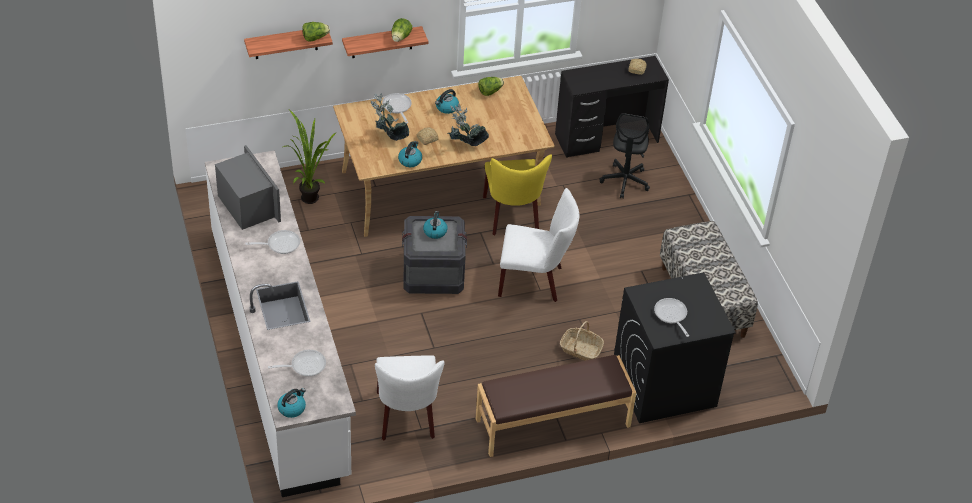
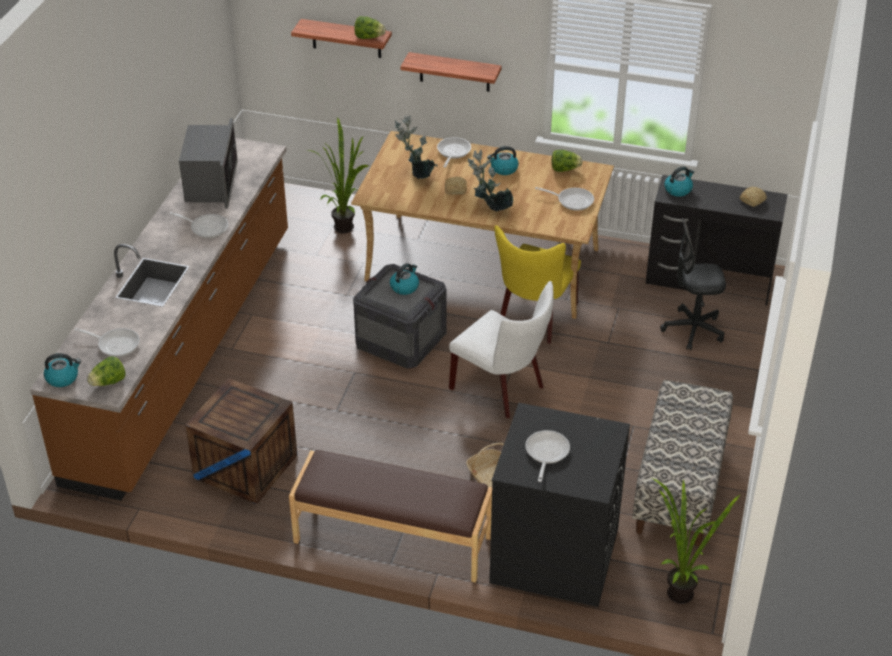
camera: 35 degrees right, 5 degrees down
(279, 351) = (185, 351): white counter -> brown counter
(400, 38) = (468, 69): lettuce -> lettuce (109, 382)
(407, 418) = (246, 466): white chair -> crate
(410, 160) = (418, 203): kettle -> kettle (678, 189)
(516, 116) = (572, 200): none -> frying pan
(625, 181) = (693, 330): black office chair -> black office chair turned 45 degrees clockwise
(753, 373) = (676, 590): none -> potted plant

